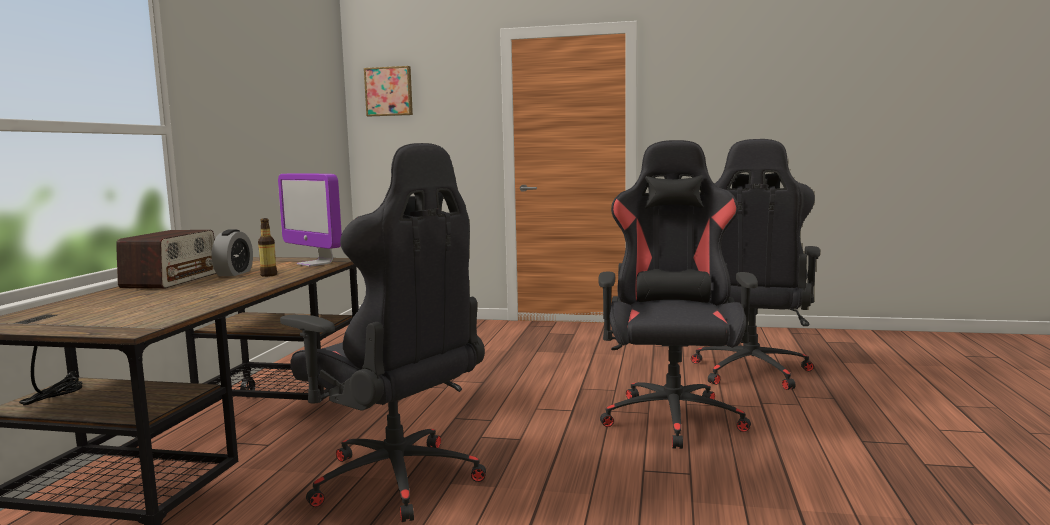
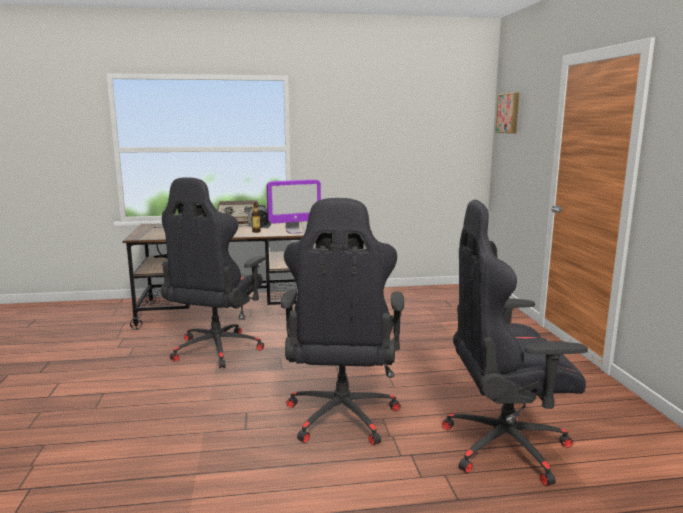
camera: 70 degrees right, 5 degrees up
(315, 264) = (294, 232): monitor -> monitor turned 135 degrees counterclockwise
(673, 420) = (341, 415): black office chair -> black office chair turned 105 degrees clockwise

